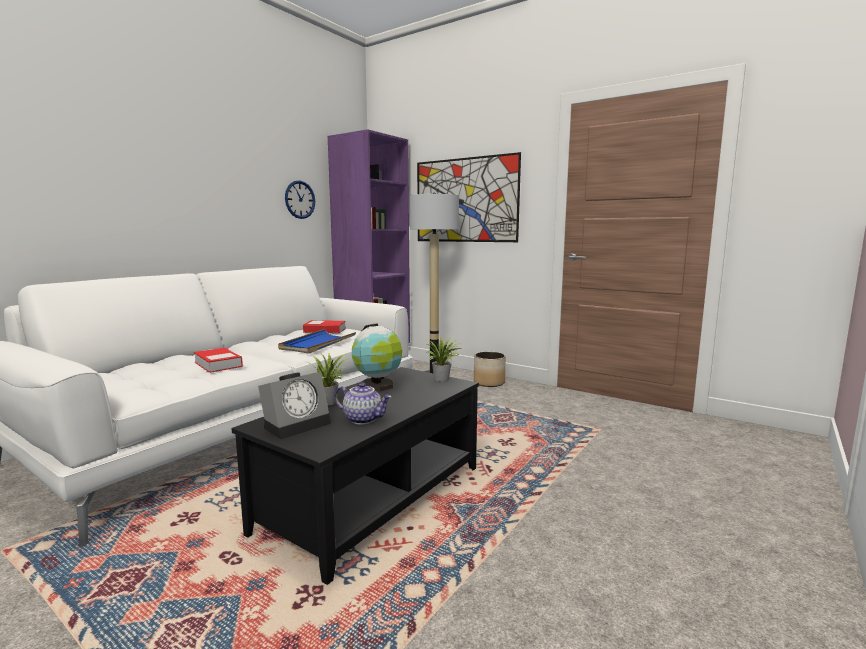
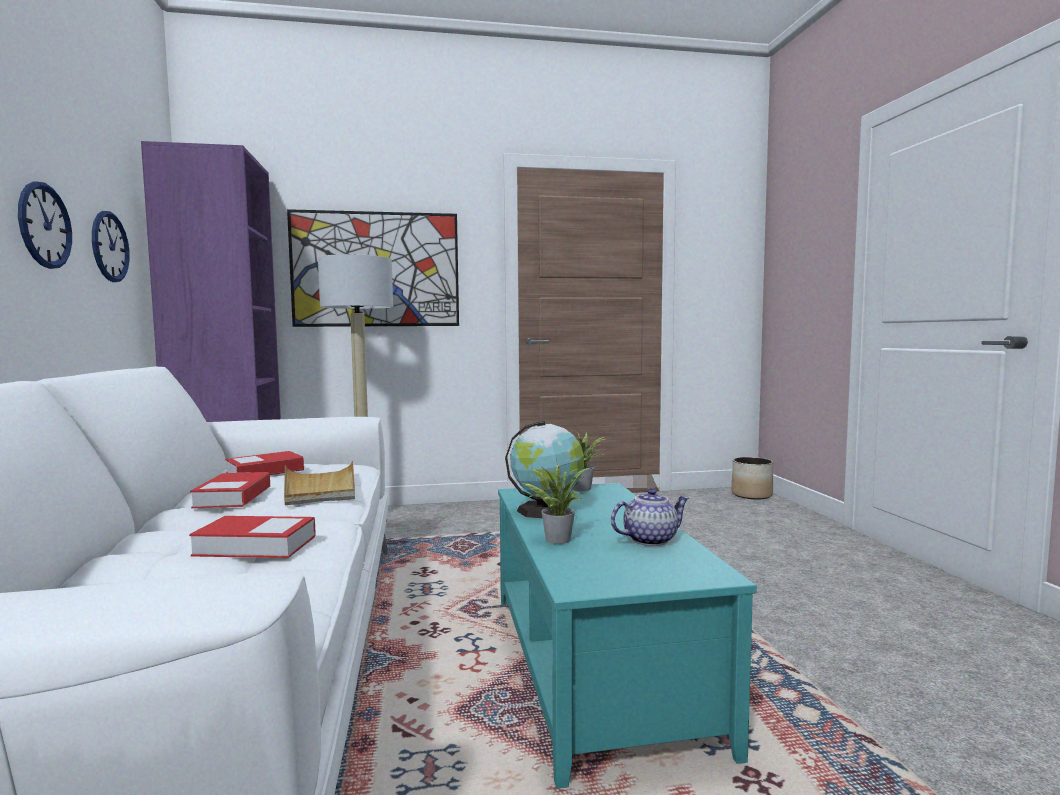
camera: 45 degrees left, 5 degrees down
(249, 195) = (44, 225): none -> wall clock
(277, 340) = (233, 497): none -> book
(298, 424) = (612, 567): alarm clock -> none
(317, 344) = (320, 487): blue tray -> beige tray
(372, 498) = (592, 666): black coffee table -> turquoise coffee table
(489, 383) = (446, 512): planter -> planter (752, 495)

